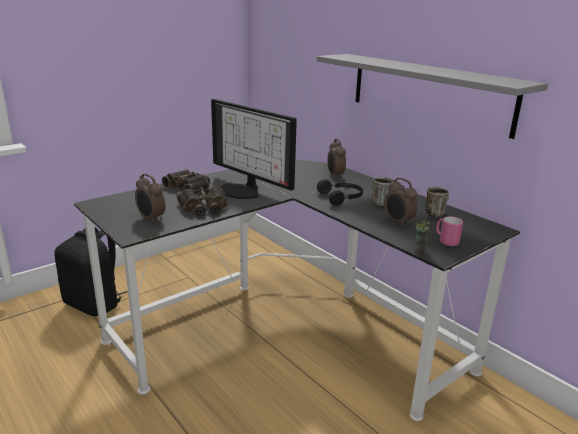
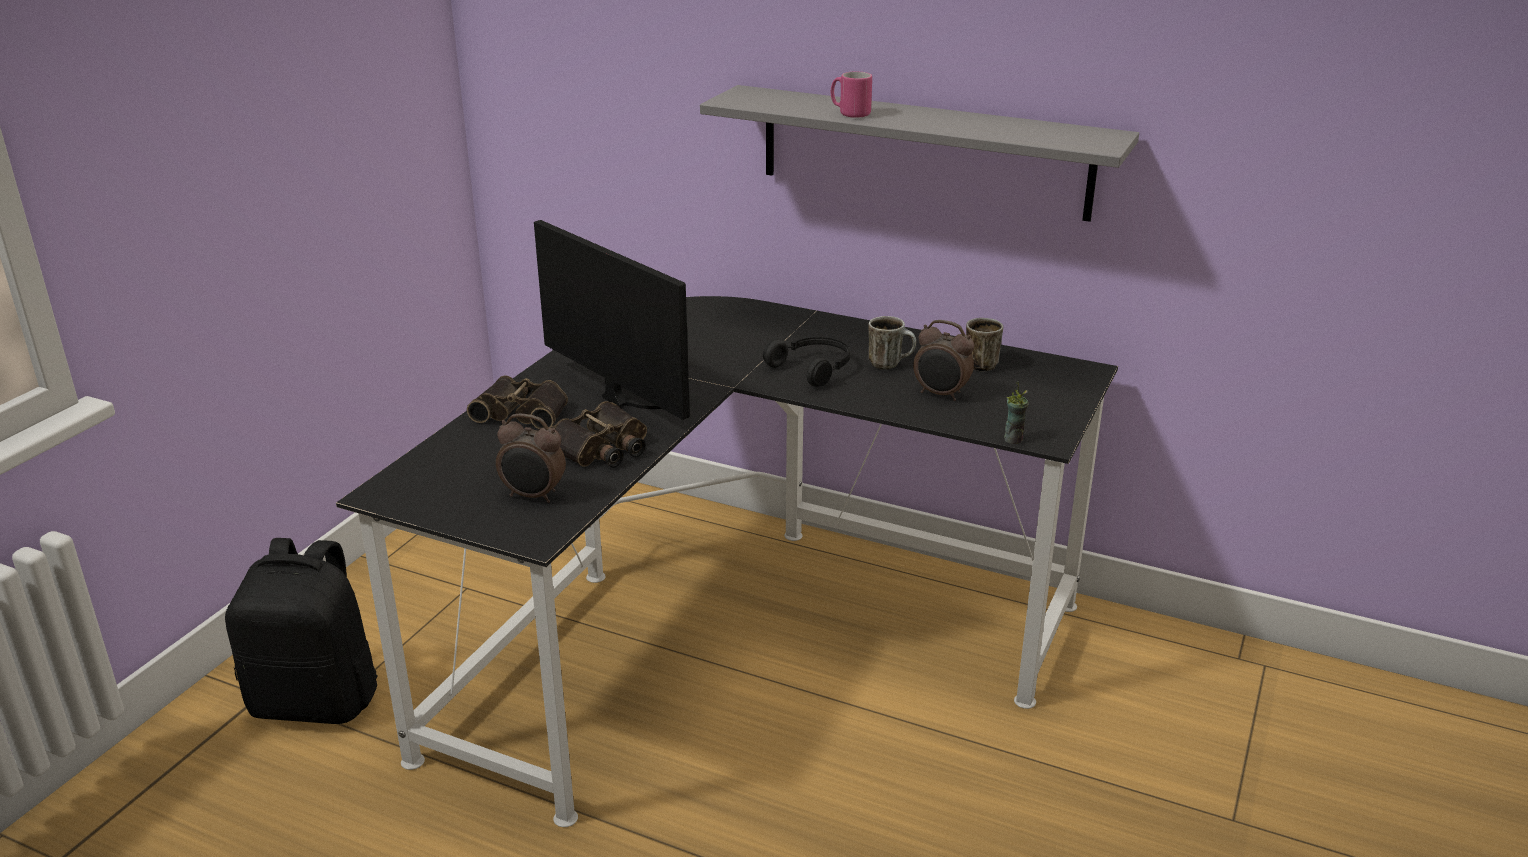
camera: 25 degrees left, 5 degrees up
(243, 190) = (631, 393): monitor -> monitor turned 150 degrees counterclockwise
(335, 175) = (758, 322): alarm clock -> none
(446, 241) = (1035, 411): pink mug -> pink mug (849, 114)

